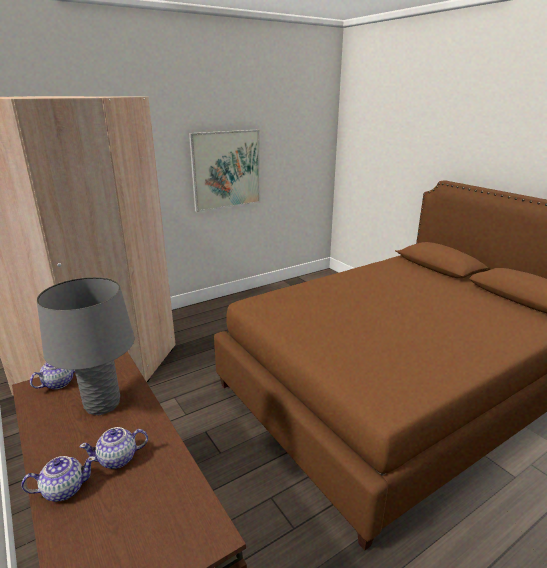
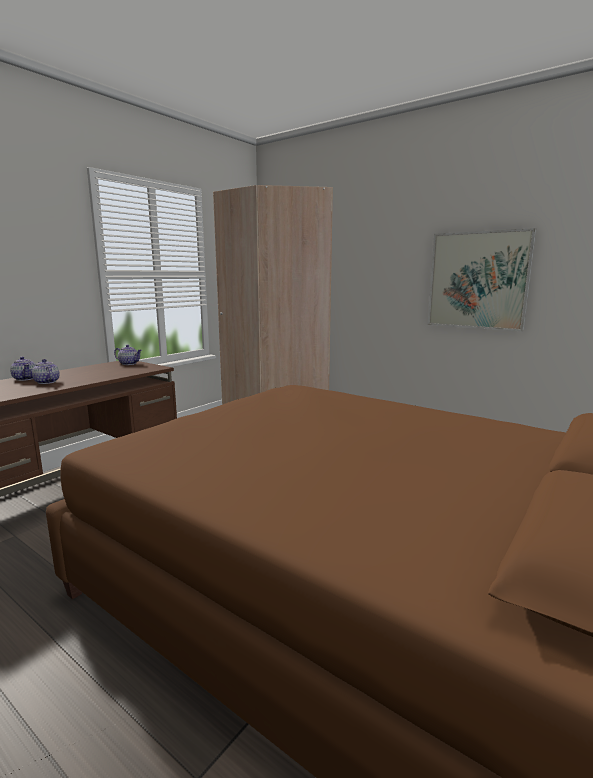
camera: 70 degrees right, 10 degrees down
(102, 404) = (104, 372): grey table lamp -> none

